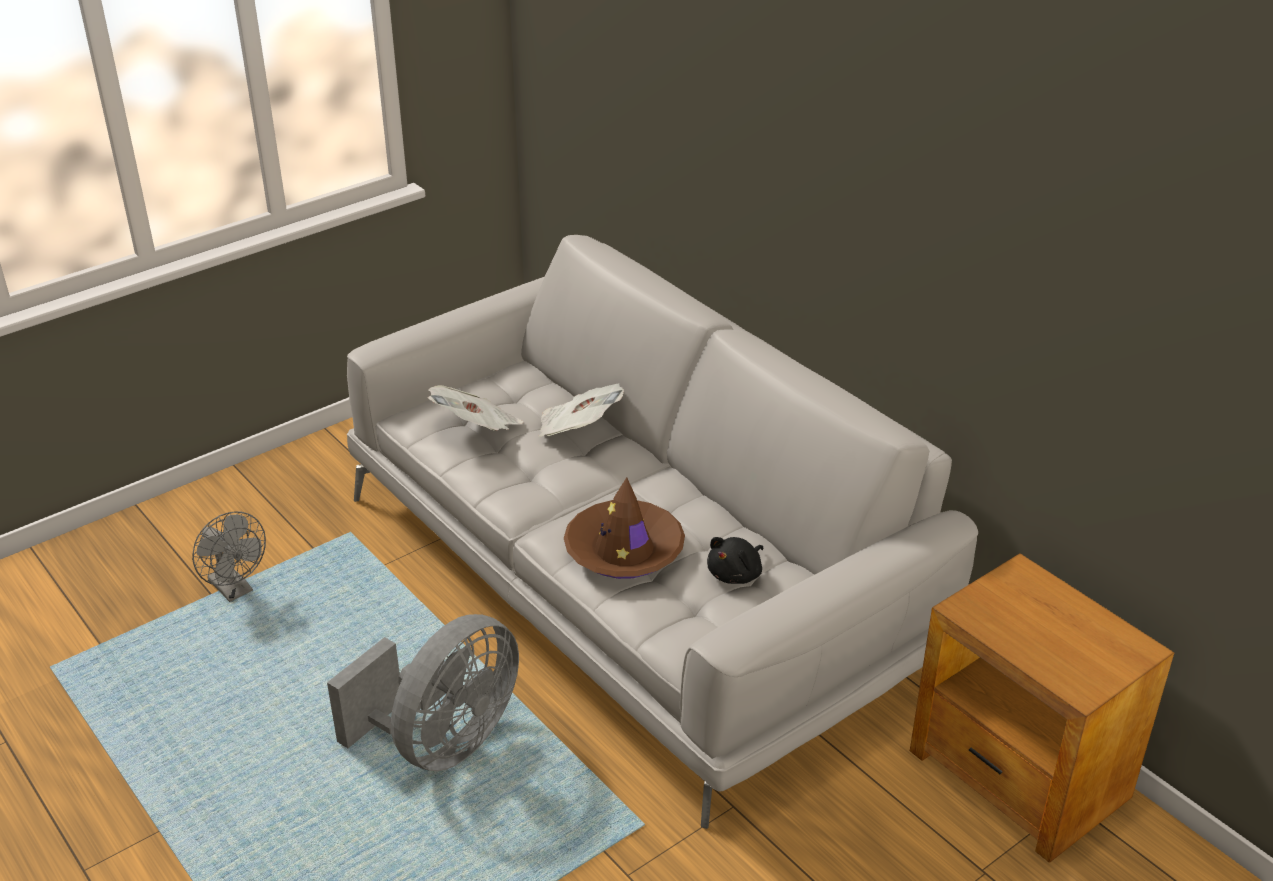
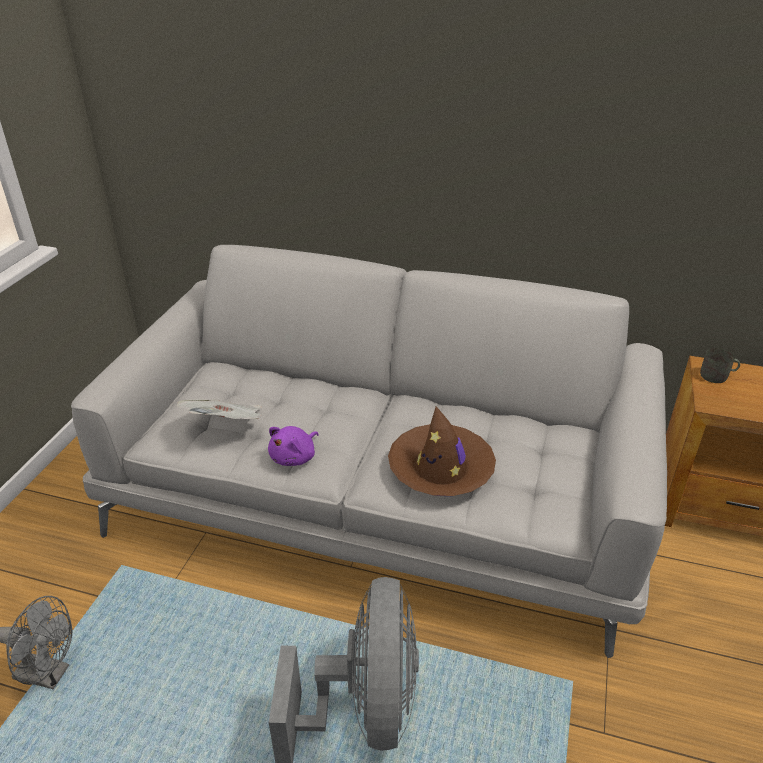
camera: 35 degrees left, 0 degrees up
(508, 482) = (295, 457): none -> purple plush toy
(579, 428) = (307, 394): newspaper -> none
(736, 574) = (532, 450): black plush toy -> none
(1017, 587) = (717, 376): none -> grey mug

